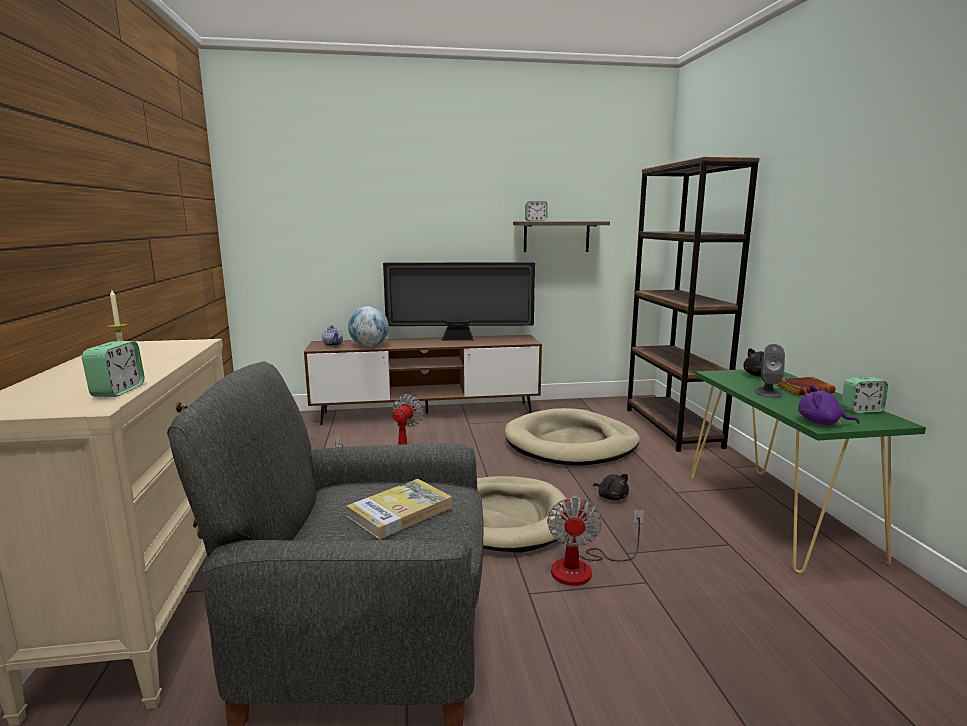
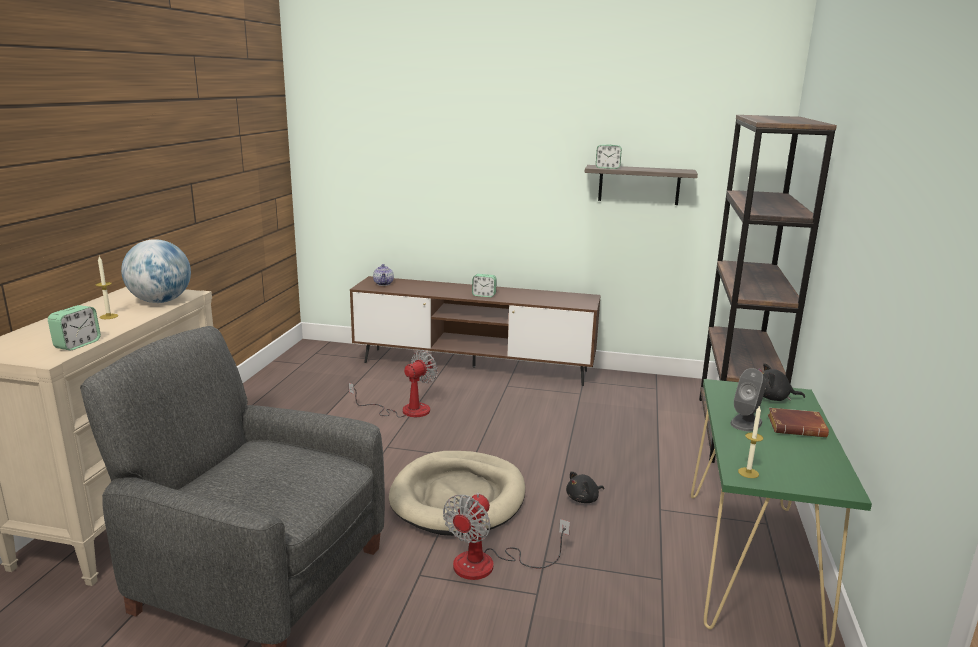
camera: 20 degrees right, 5 degrees up
(369, 346) = (415, 290): globe -> globe (161, 301)
(400, 512) = (276, 478): book -> none
(460, 339) = (515, 292): television -> none
(571, 443) = (596, 429): beige dog bed -> none
(611, 497) = (583, 499): black plush toy -> black plush toy turned 75 degrees clockwise
(821, 423) = (748, 473): purple plush toy -> candle
(861, 410) = (825, 466): alarm clock -> alarm clock (484, 295)

